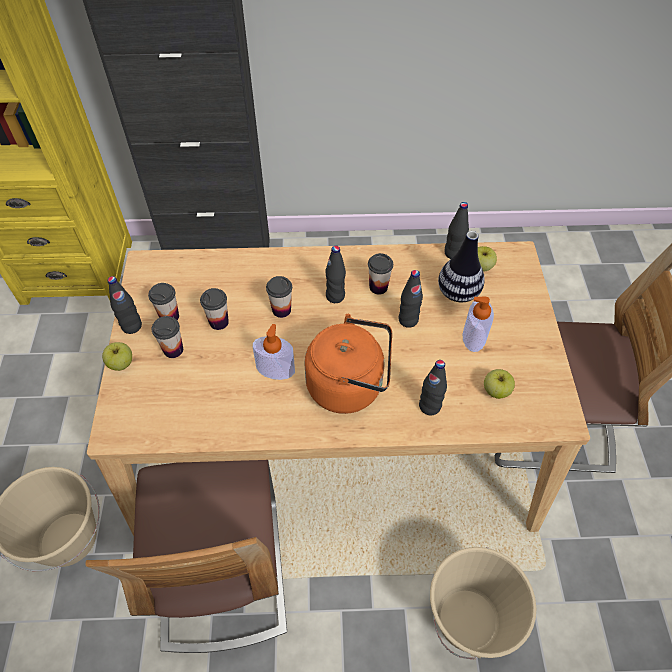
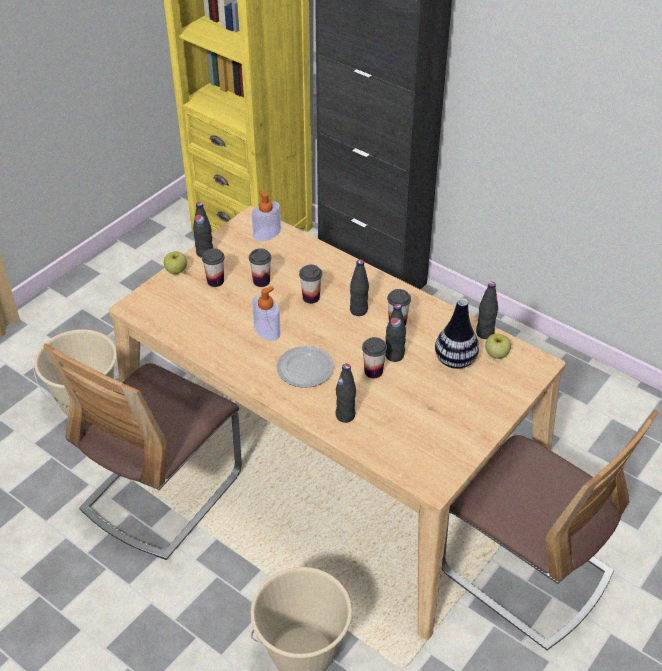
camera: 40 degrees right, 10 degrees down
(169, 316) = (233, 260): cup -> cup (373, 371)
(350, 385) = (305, 369): orange kettle -> plate
(474, 336) = (431, 395): soap dispenser -> soap dispenser (267, 233)
(496, 390) = (405, 437): apple -> none

